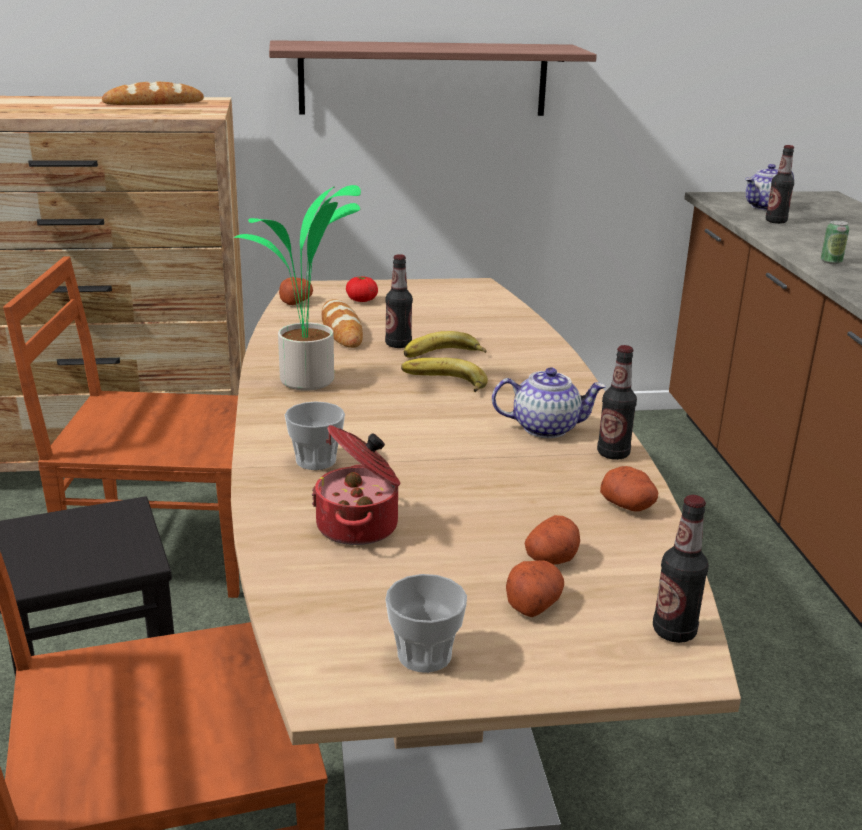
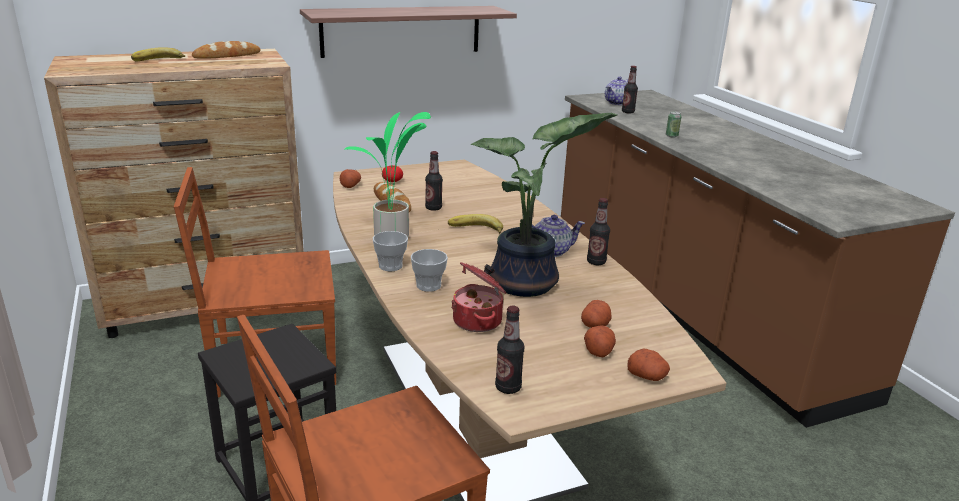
camera: 15 degrees left, 0 degrees up
(424, 655) = (557, 385): cup -> cup (390, 266)
(444, 355) = (465, 212): banana -> banana (159, 60)
(475, 477) = (527, 284): none -> potted plant
(629, 505) = (620, 290): potato -> potato (647, 376)
(674, 631) = (678, 354): bottle -> bottle (508, 387)

